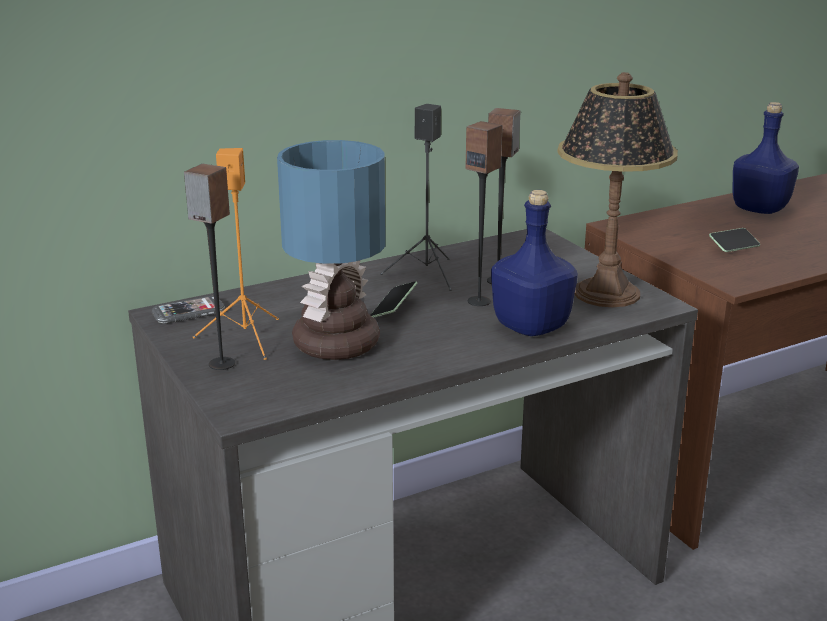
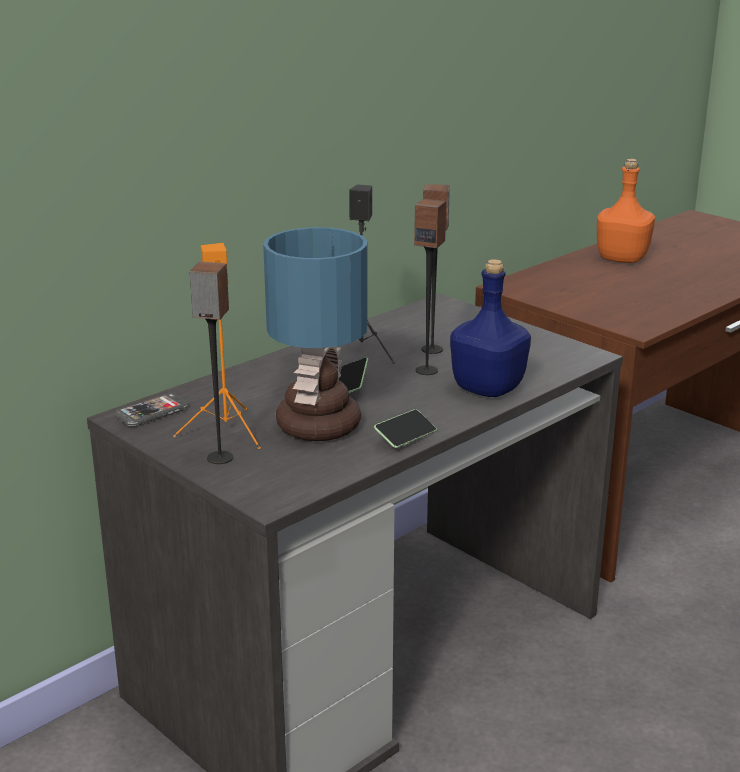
camera: 15 degrees left, 0 degrees up
(606, 293) = (536, 351): table lamp -> none
(733, 247) = (619, 297): phone -> phone (405, 437)
(761, 209) = (623, 259): blue bottle -> orange bottle

